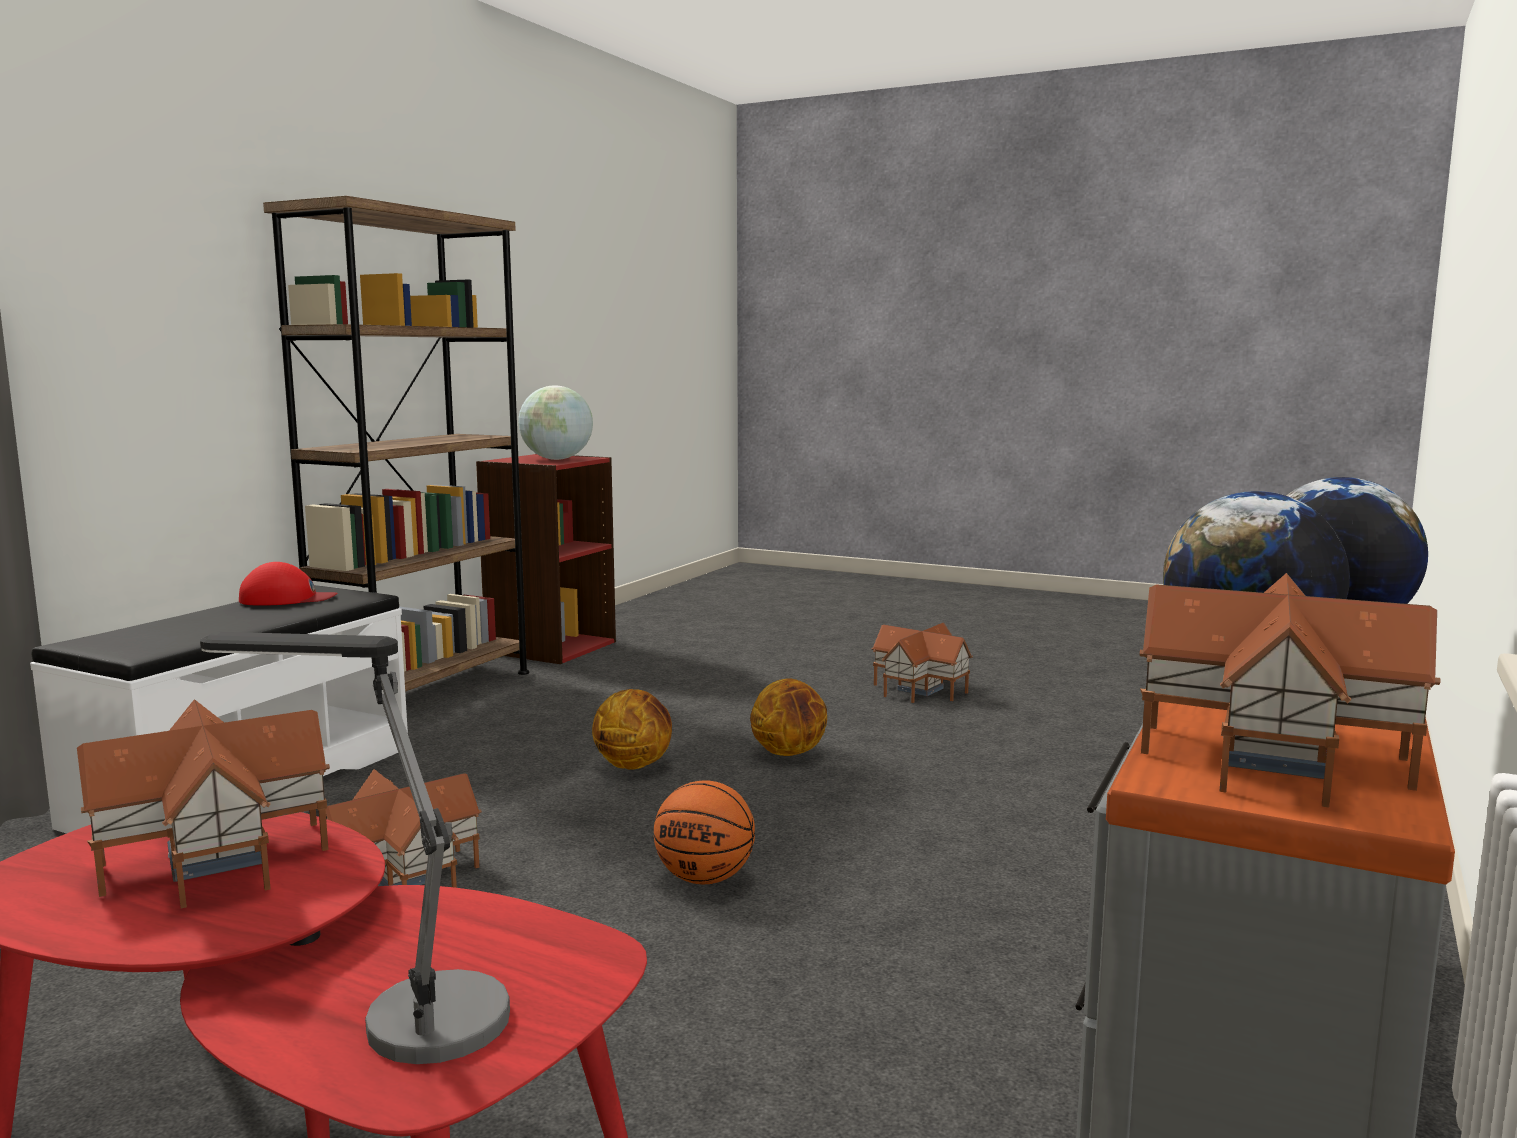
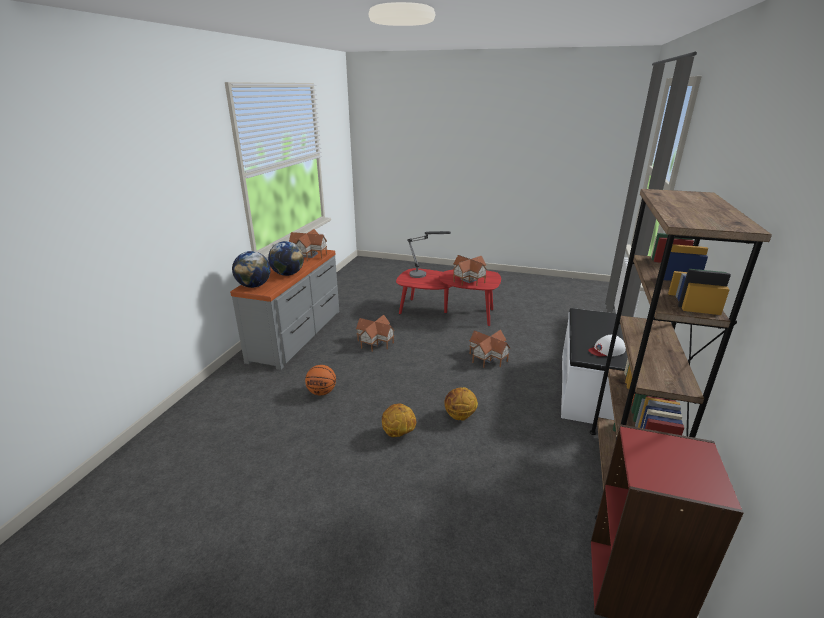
camera: 170 degrees right, 15 degrees up
(286, 599) = (606, 350): red cap -> white cap
(557, 459) = (659, 461): globe -> none
(704, 879) = (409, 364): basketball -> basketball (322, 392)
(922, 689) = (325, 527): toy house -> toy house (374, 342)

